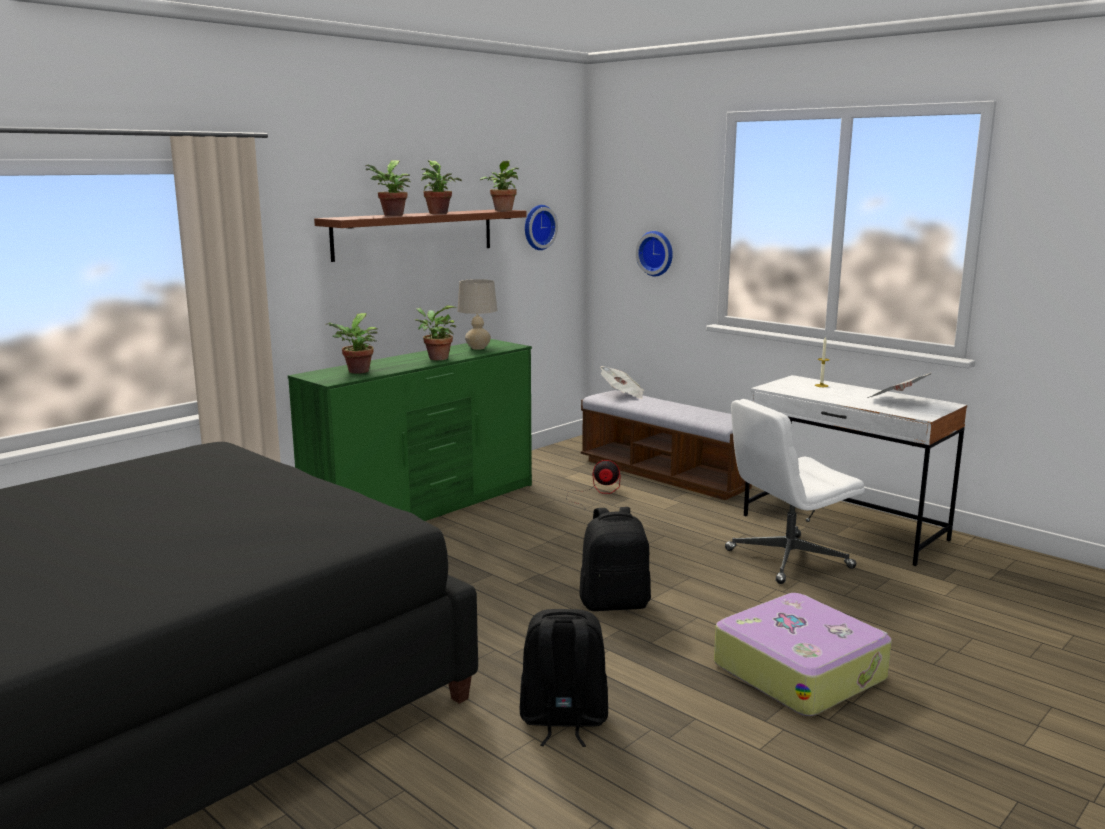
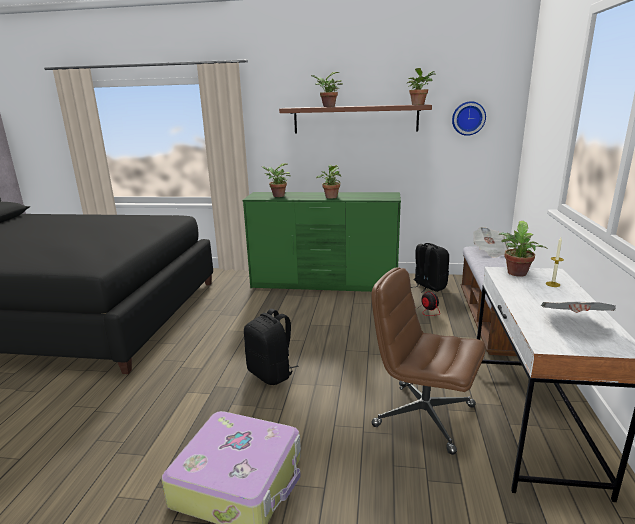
camera: 55 degrees right, 5 degrees up
(439, 213) = (360, 106): potted plant -> potted plant (516, 274)
(478, 348) = (370, 196): beige table lamp -> none
(563, 720) = (119, 409): black backpack -> black backpack (428, 286)
(656, 253) = (544, 143): wall clock -> none
(787, 559) = (422, 415): white office chair -> brown office chair

